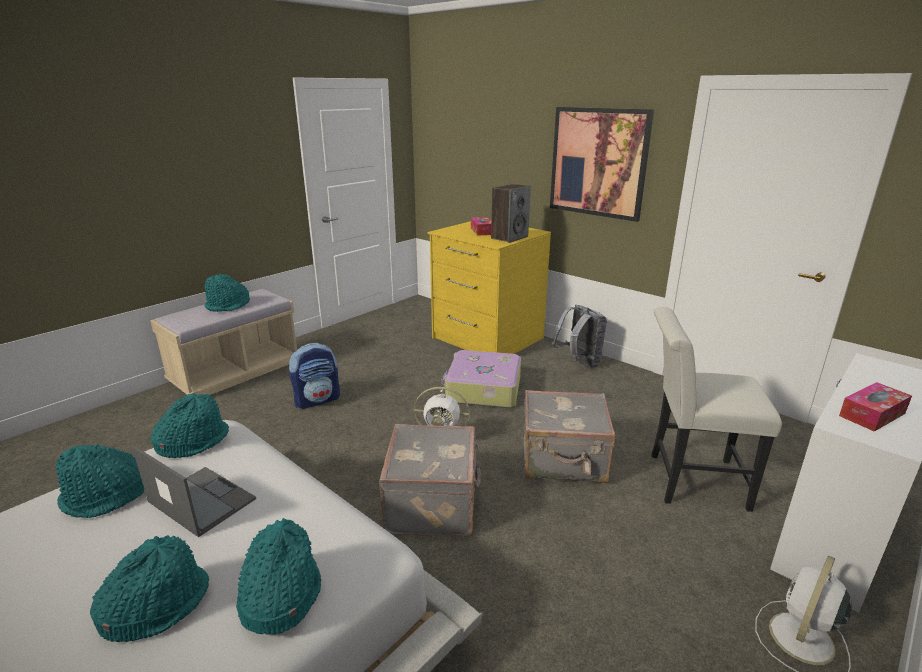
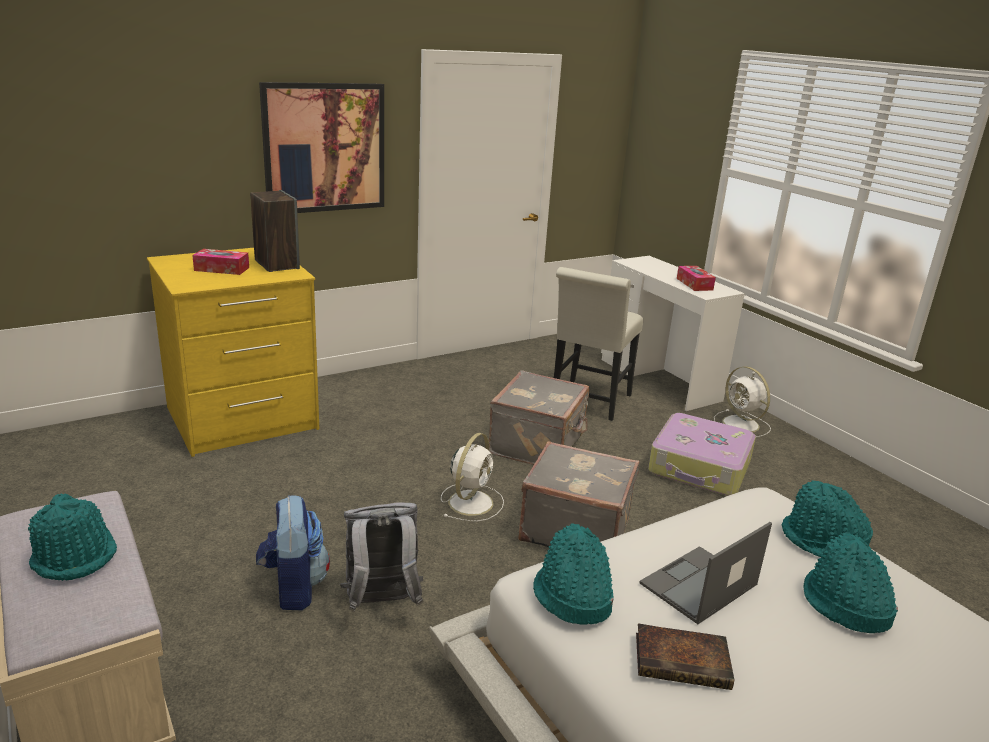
camera: 75 degrees left, 0 degrees up
(106, 497) = (684, 661): turquoise hat -> book
(482, 389) = (374, 453): suitcase -> suitcase (700, 467)
(579, 363) = (366, 385): grey backpack -> grey backpack (381, 603)

